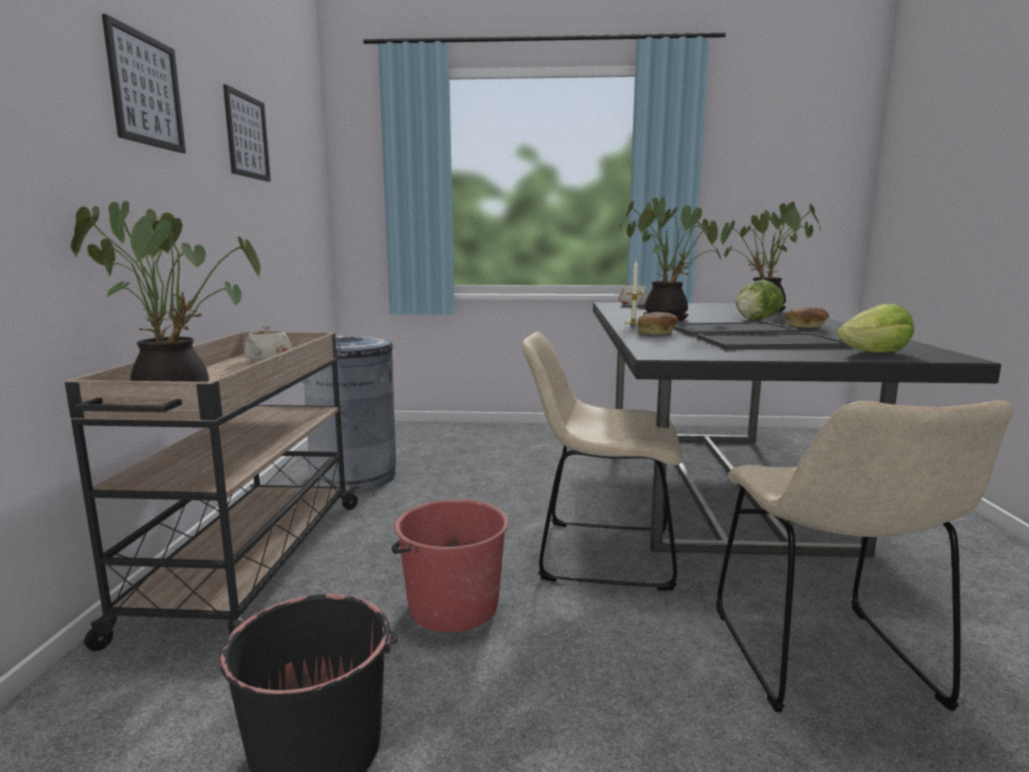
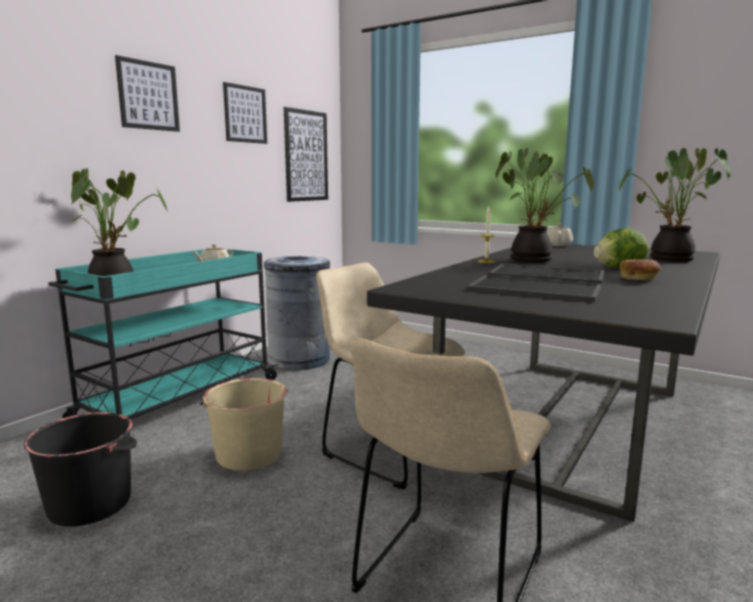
camera: 30 degrees right, 0 degrees up
(249, 566) = (178, 400): beige cart -> turquoise cart
(302, 202) = (306, 156): none -> picture
(452, 606) = (248, 454): red bucket -> beige bucket
(656, 334) = (466, 272): bread -> none
(874, 353) = (594, 308): lettuce -> none

